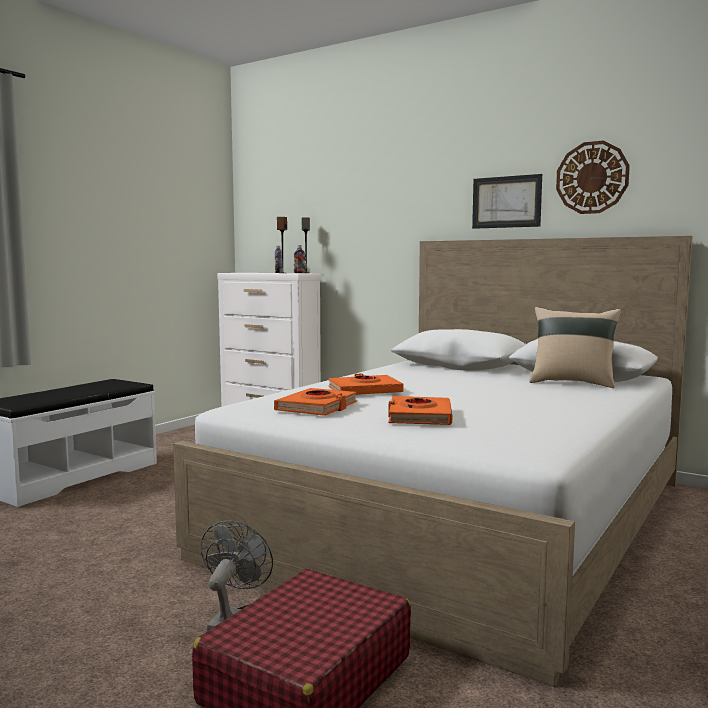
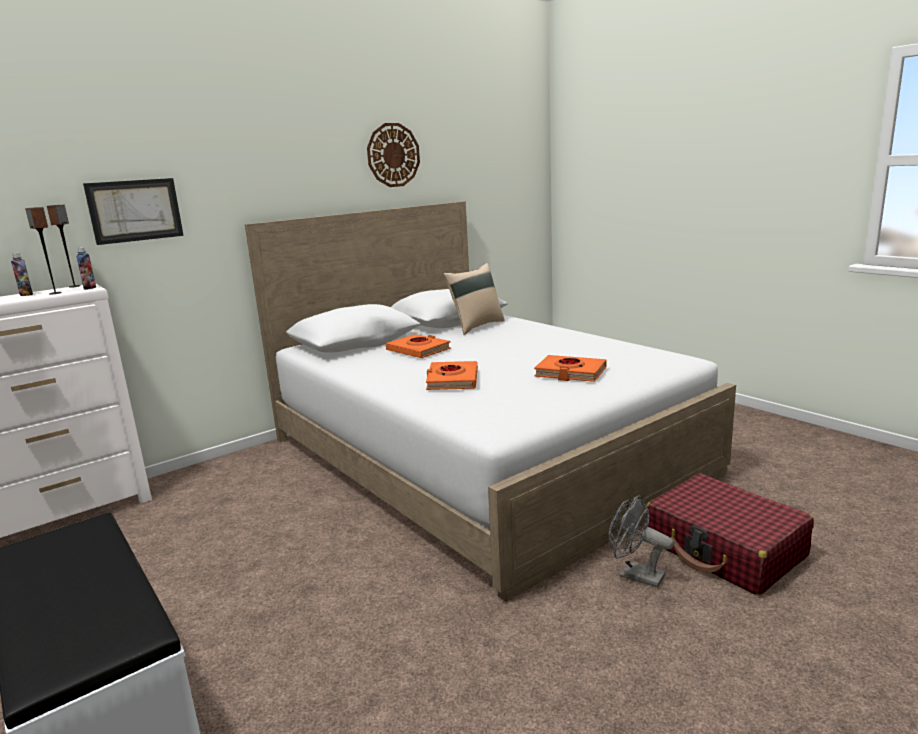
camera: 70 degrees left, 10 degrees up
(317, 407) = (515, 400): orange book -> orange book (418, 350)
(506, 202) = (326, 177): picture -> picture (135, 210)

